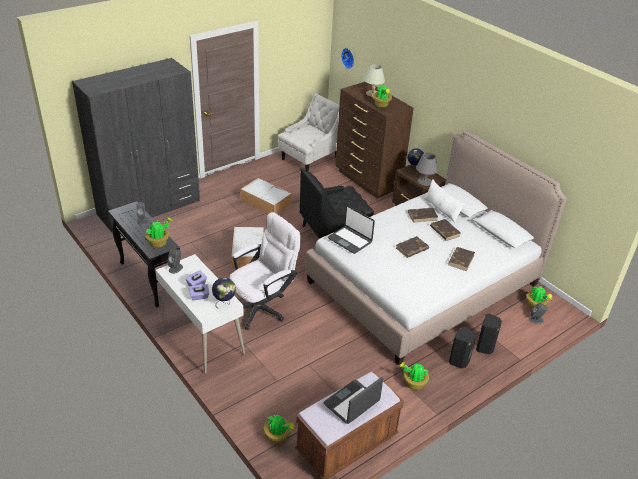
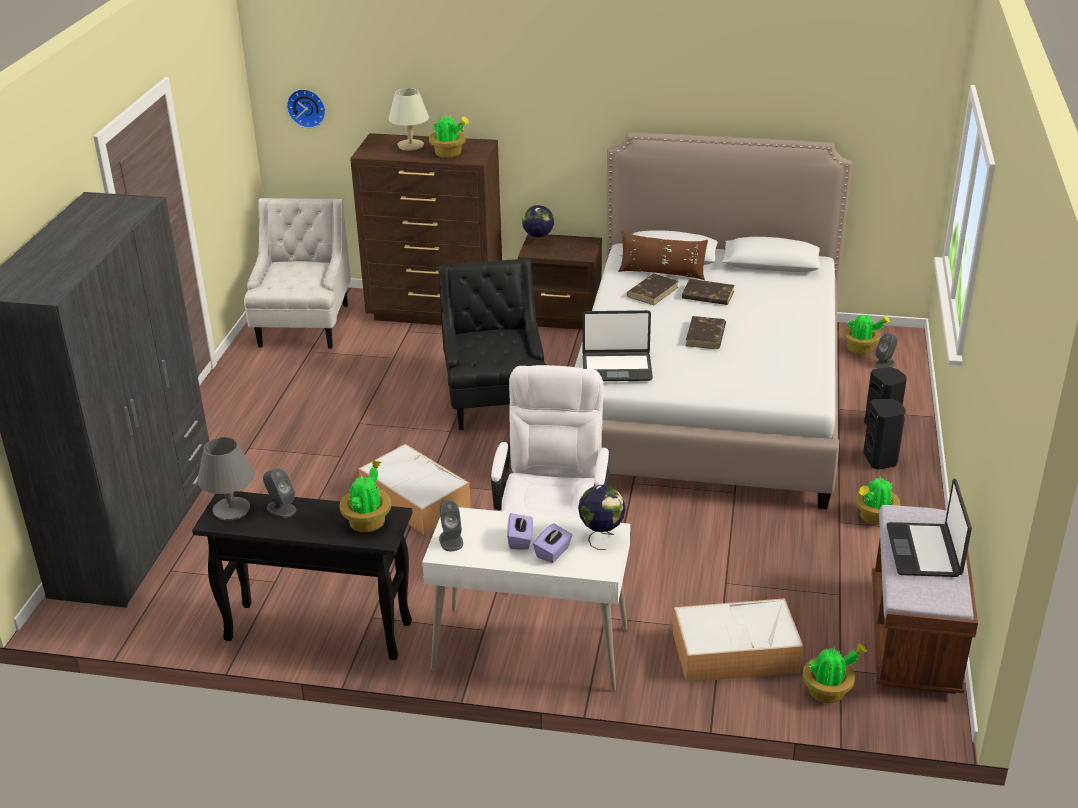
camera: 40 degrees left, 5 degrees down
(266, 202) = (330, 417): storage box -> storage box (737, 652)
(334, 231) = (495, 401): black armchair -> black armchair turned 150 degrees clockwise
(424, 182) = (579, 253): grey table lamp -> grey table lamp (231, 509)
(441, 210) = (662, 273): white pillow -> brown pillow
(461, 260) = (779, 317): brown book -> none

